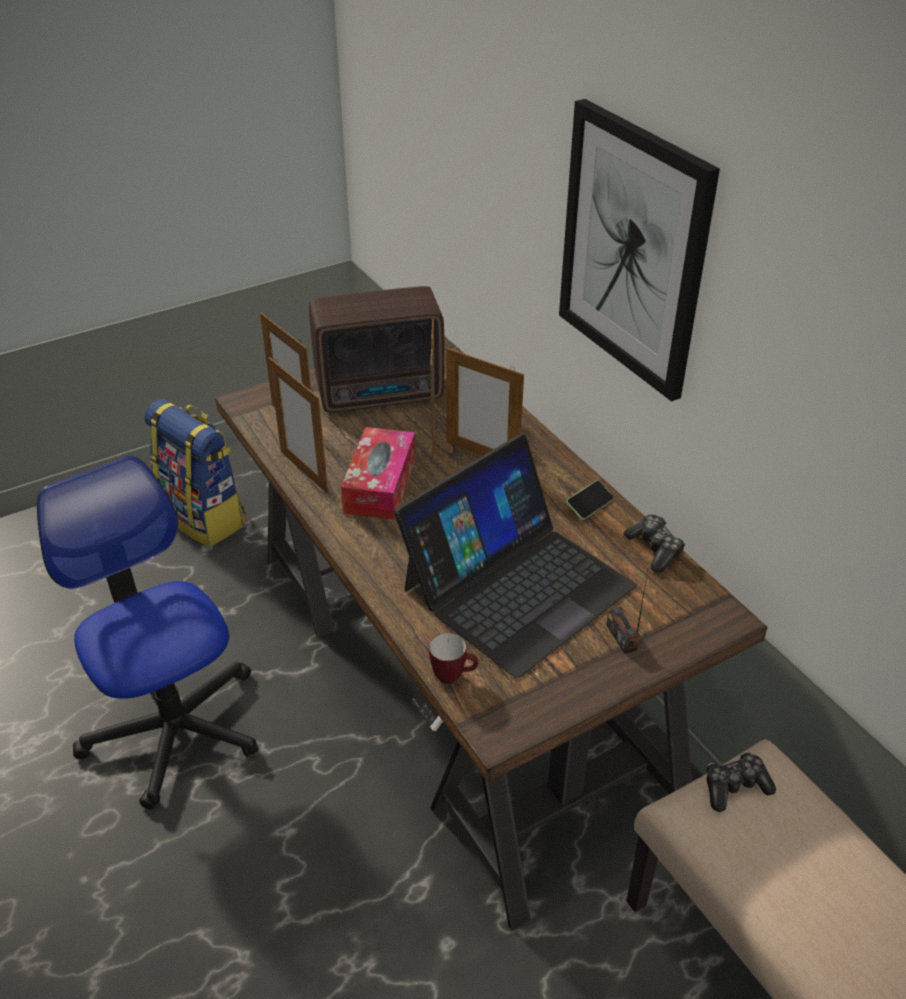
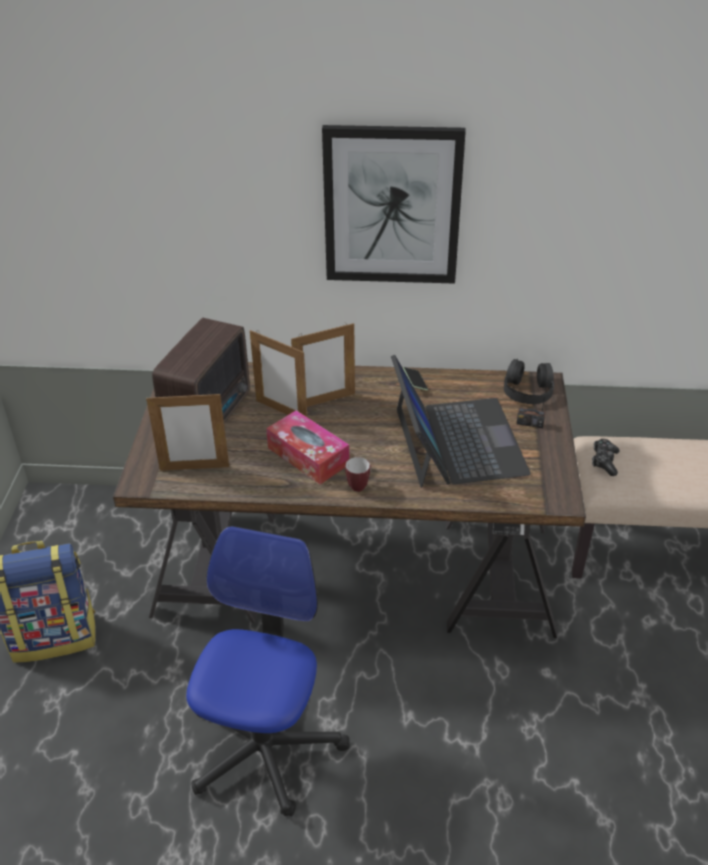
camera: 55 degrees left, 0 degrees up
(174, 728) = (264, 746): office chair -> office chair turned 105 degrees clockwise
(304, 472) = (257, 485): picture frame -> none
(453, 676) = (508, 499): mug -> mug (359, 485)
(654, 549) = (473, 378): game controller -> none
(688, 608) = (528, 390): none -> black headphones

